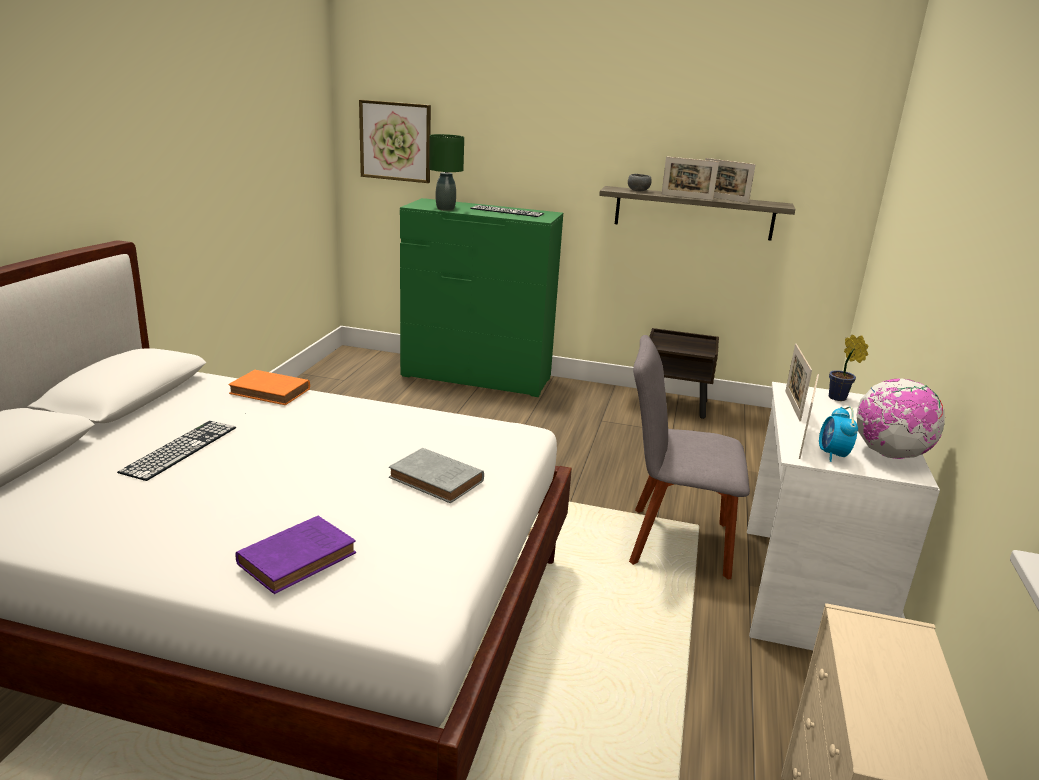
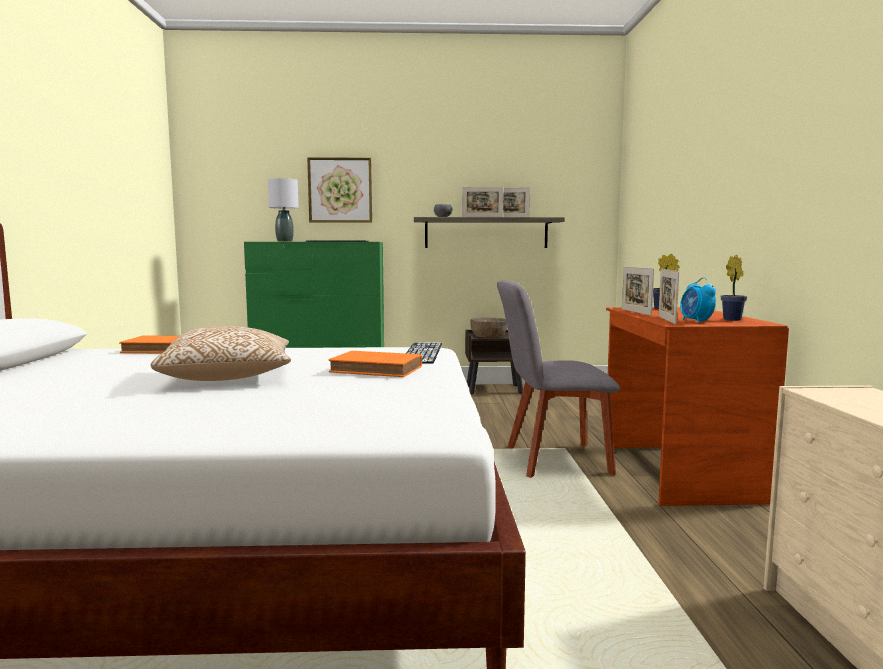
camera: 15 degrees left, 15 degrees down
(180, 449) = (84, 378): keyboard -> keyboard (422, 353)
(296, 472) = (229, 377): none -> pillow
(300, 557) = (279, 409): purple book -> none
(395, 141) = (231, 197): picture -> picture (340, 190)
(438, 480) = (378, 370): grey book -> orange book
(445, 209) = (285, 241): green table lamp -> grey table lamp
(674, 344) = (489, 335): none -> brown bowl
(805, 590) = (676, 472): white desk -> brown desk
(889, 454) = (733, 319): globe -> potted plant

